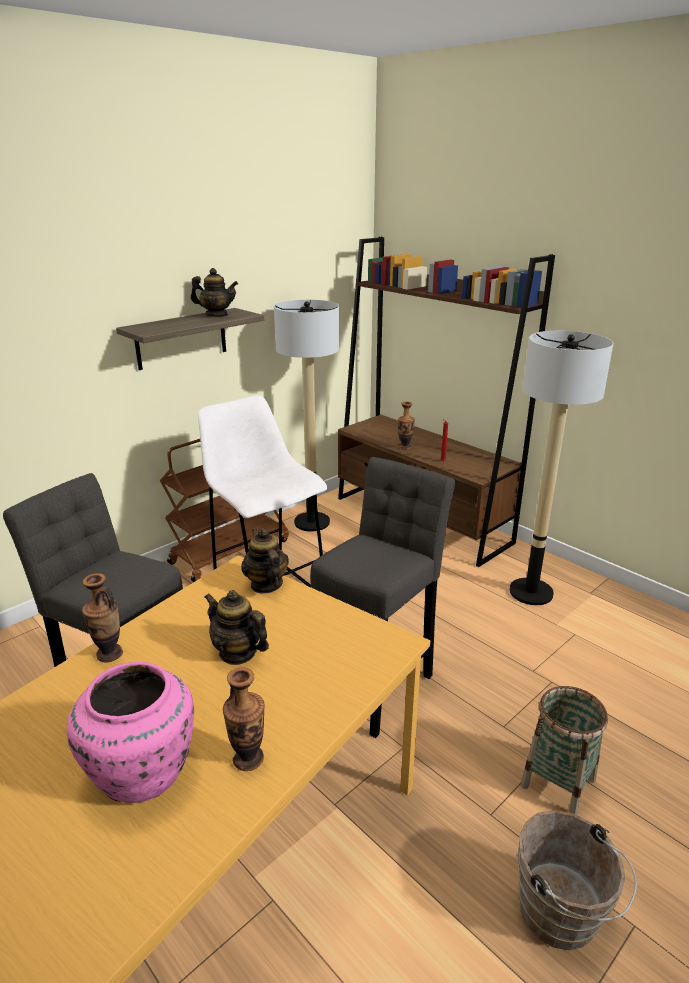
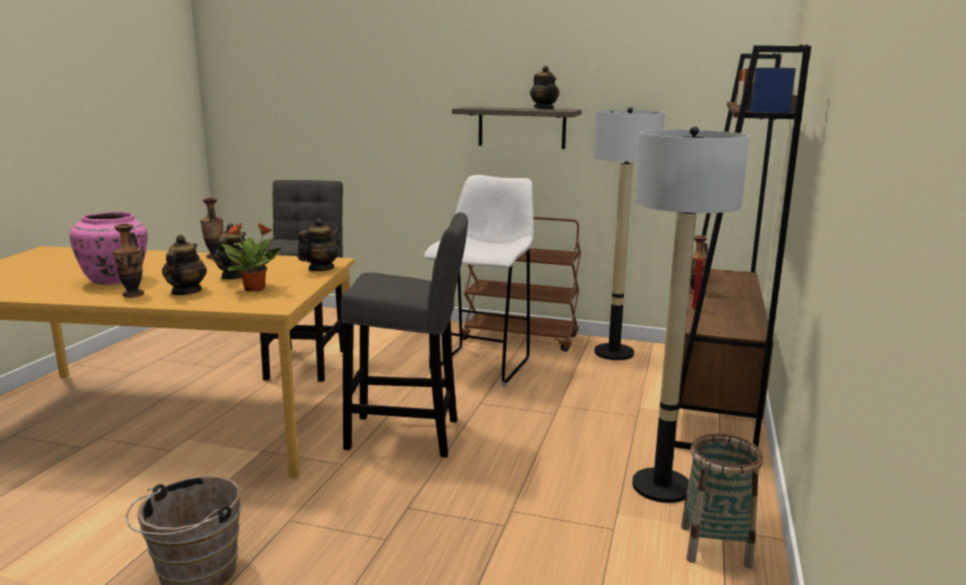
camera: 60 degrees right, 10 degrees down
(277, 705) = (186, 292): none -> teapot
(312, 645) = (256, 289): none -> potted plant
(558, 782) = (351, 551): basket -> basket (715, 546)

